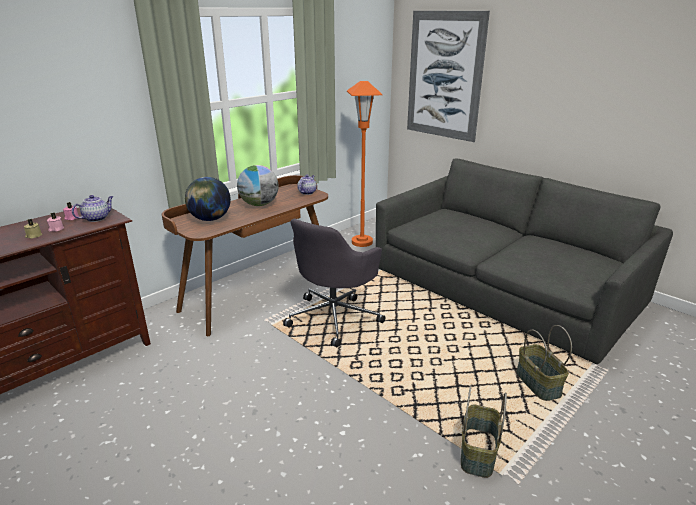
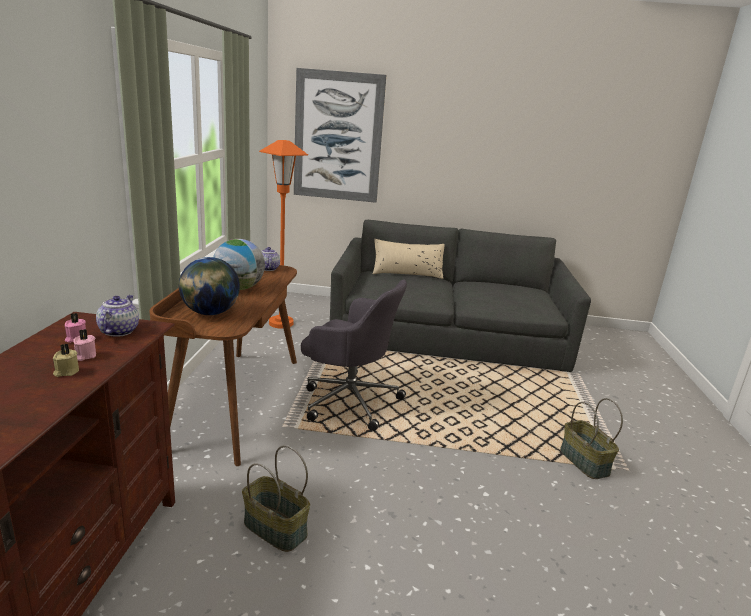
camera: 40 degrees left, 5 degrees down
(334, 317) = (349, 400): grey office chair -> grey office chair turned 60 degrees counterclockwise
(475, 217) = (407, 274): none -> beige pillow
(537, 383) = (555, 398): basket -> basket (274, 529)

